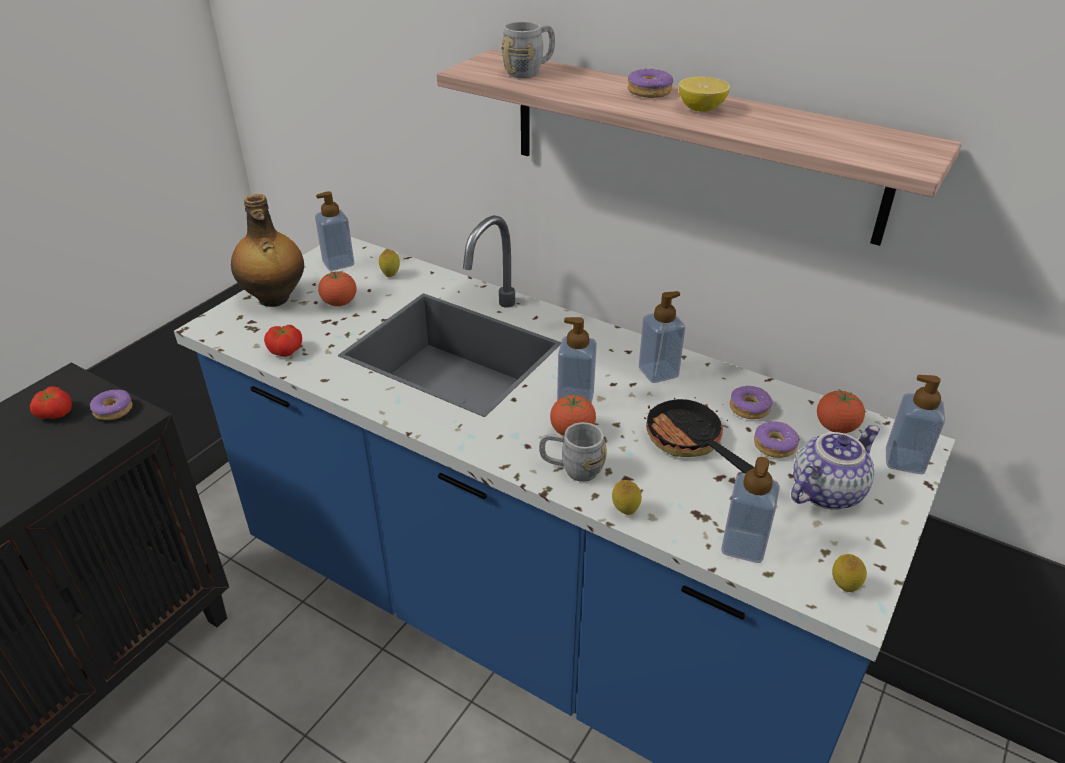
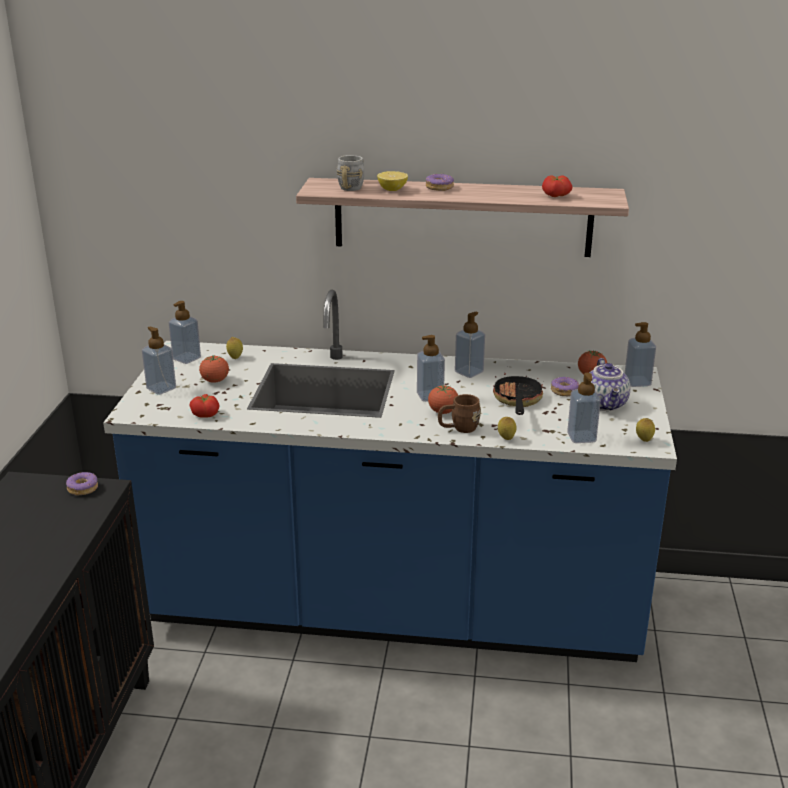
camera: 25 degrees left, 10 degrees down
(55, 414) = (36, 501): tomato -> tomato (555, 196)
(274, 299) = (161, 388): bottle -> soap dispenser
(572, 469) = (459, 428): grey mug -> brown mug
(690, 444) = (517, 401): frying pan -> frying pan turned 60 degrees clockwise
(701, 109) = (478, 192): lemon -> lemon (392, 189)
(749, 408) = (536, 377): donut -> none
(825, 490) = (606, 404): teapot -> teapot turned 150 degrees clockwise

